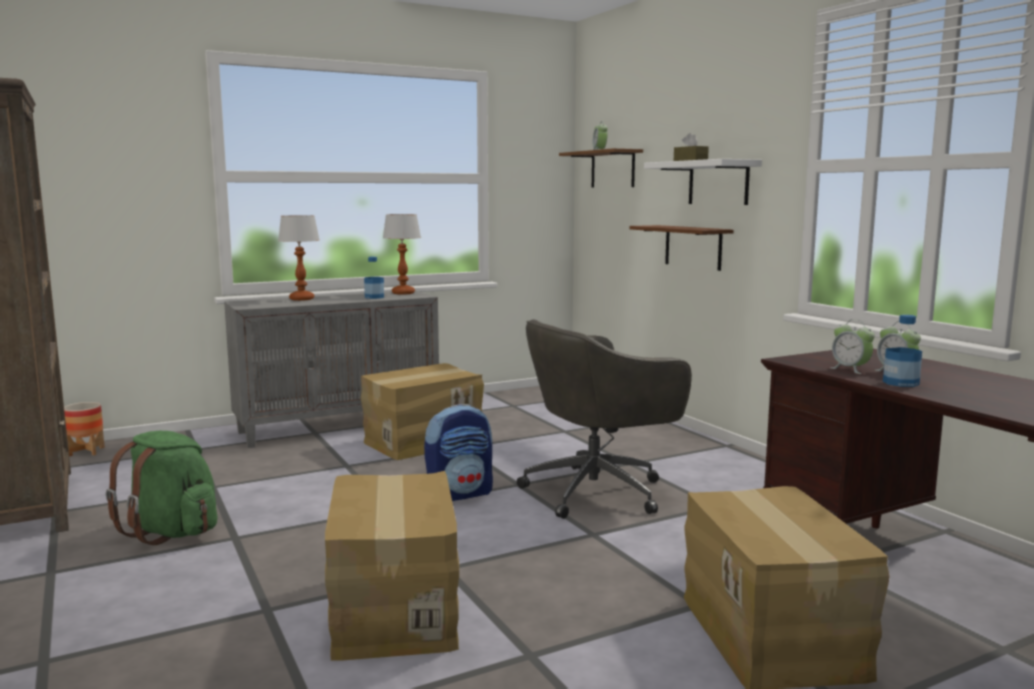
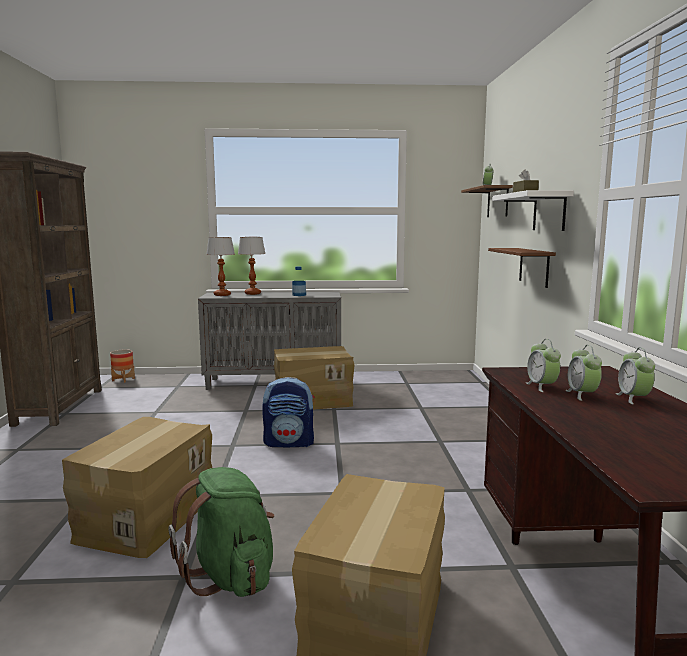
camera: 25 degrees right, 0 degrees up
(172, 532) = (100, 437): green backpack -> green backpack (230, 576)
(403, 293) = (325, 293): table lamp -> table lamp (222, 295)
(598, 491) = (387, 459): grey office chair -> none
(900, 383) = (562, 406): bottle -> none
(938, 370) = (633, 398): none -> alarm clock

